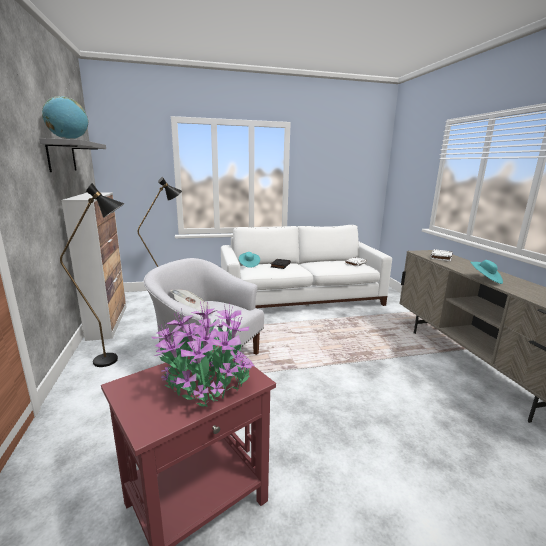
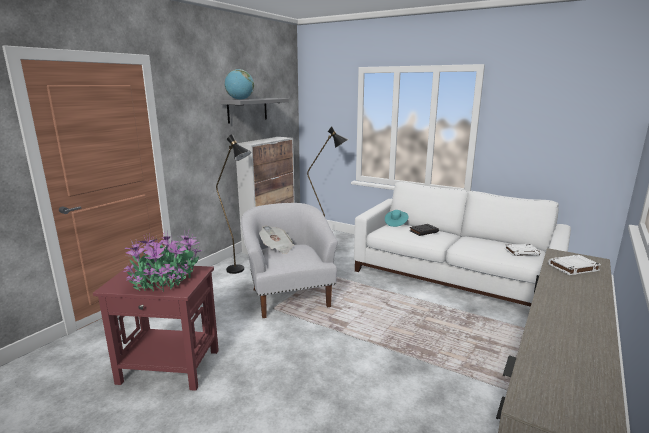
camera: 45 degrees right, 0 degrees up
(485, 279) = (543, 306): turquoise hat -> none

